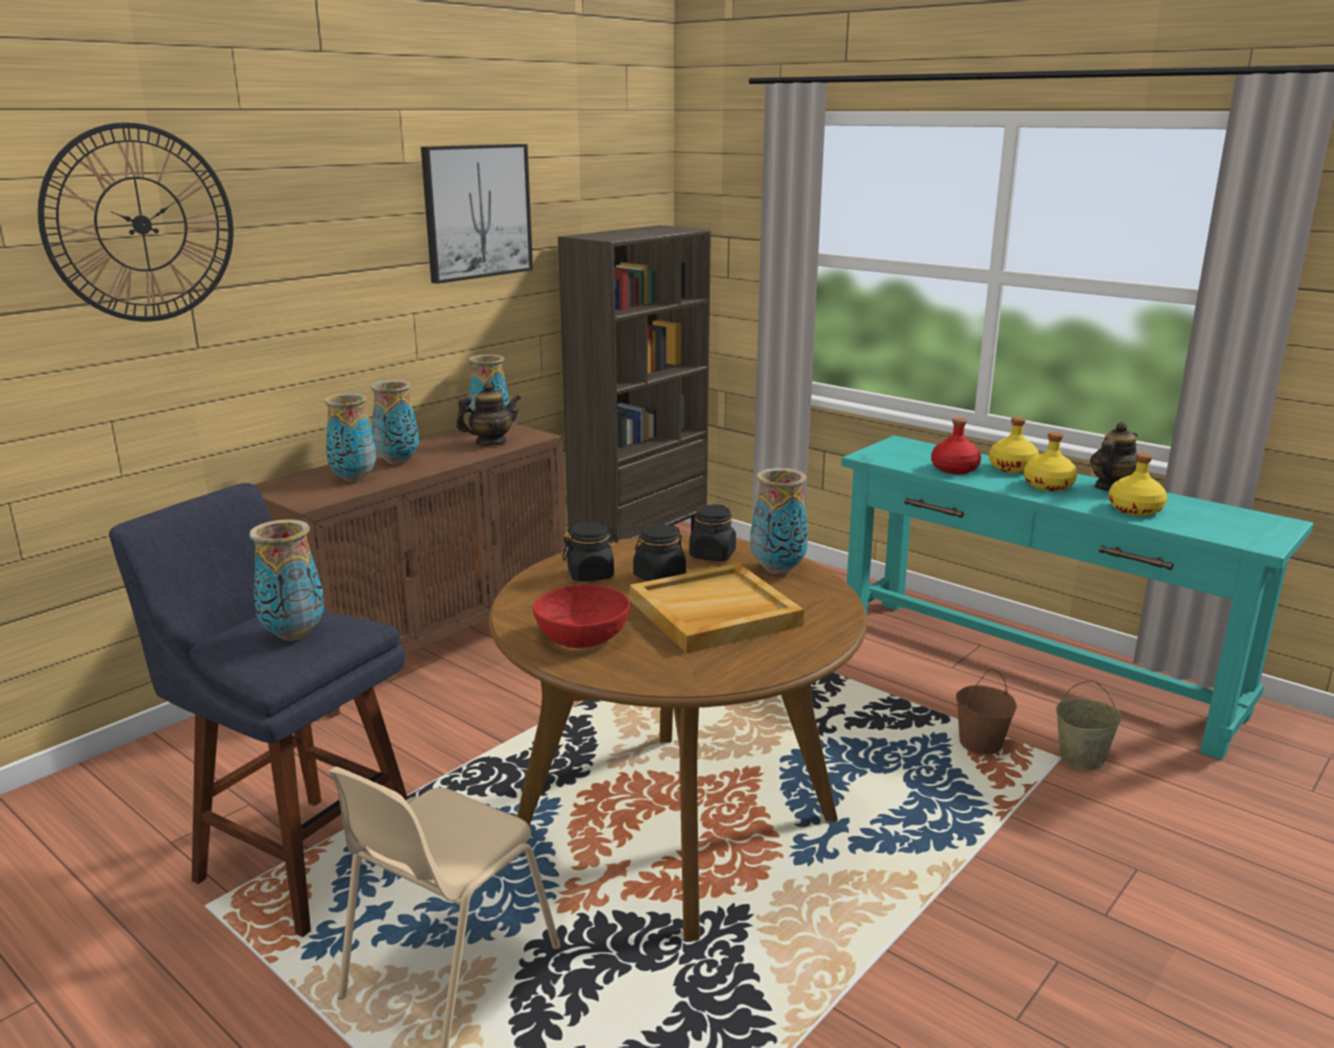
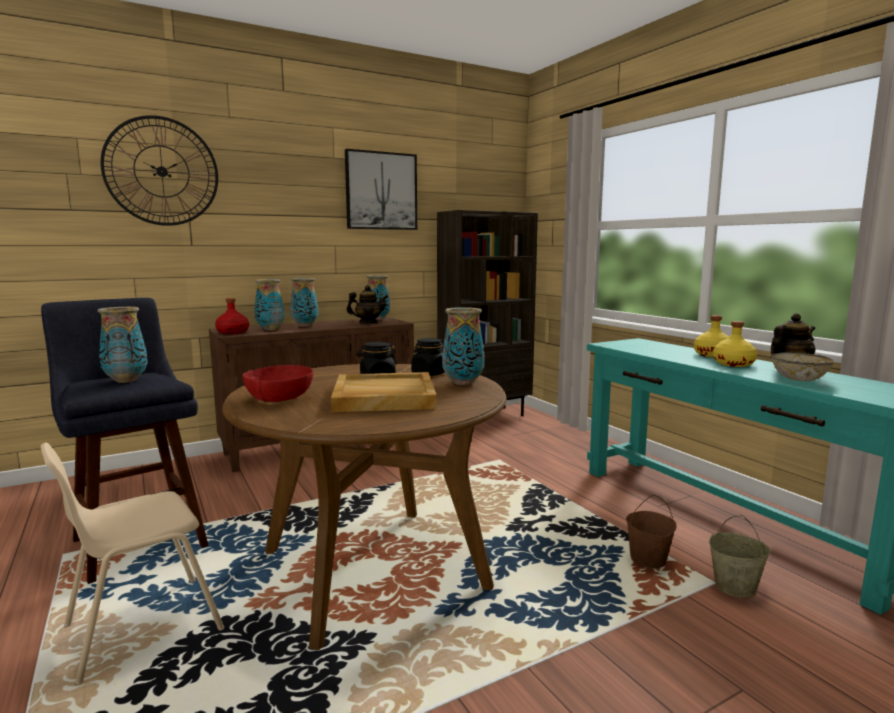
camera: 20 degrees right, 10 degrees down
(591, 574) = (336, 374): black jar -> none
(954, 469) = (664, 352): red bottle -> red bottle (232, 332)
(1135, 510) = (799, 379): yellow bottle -> bowl

